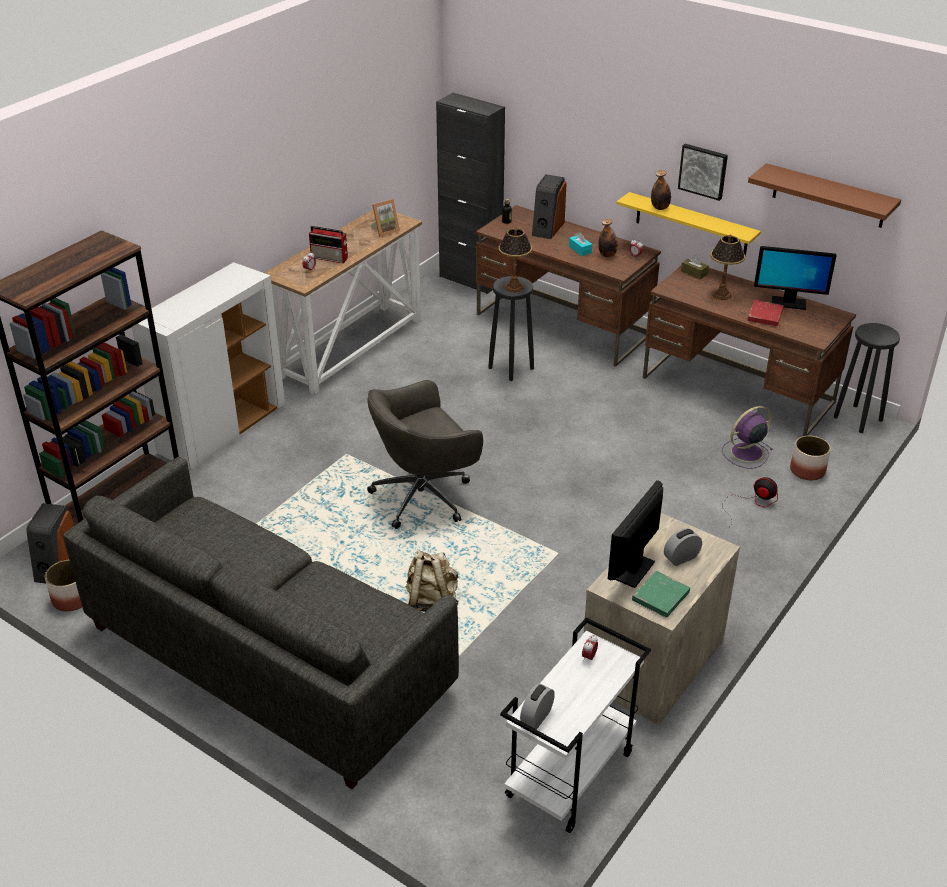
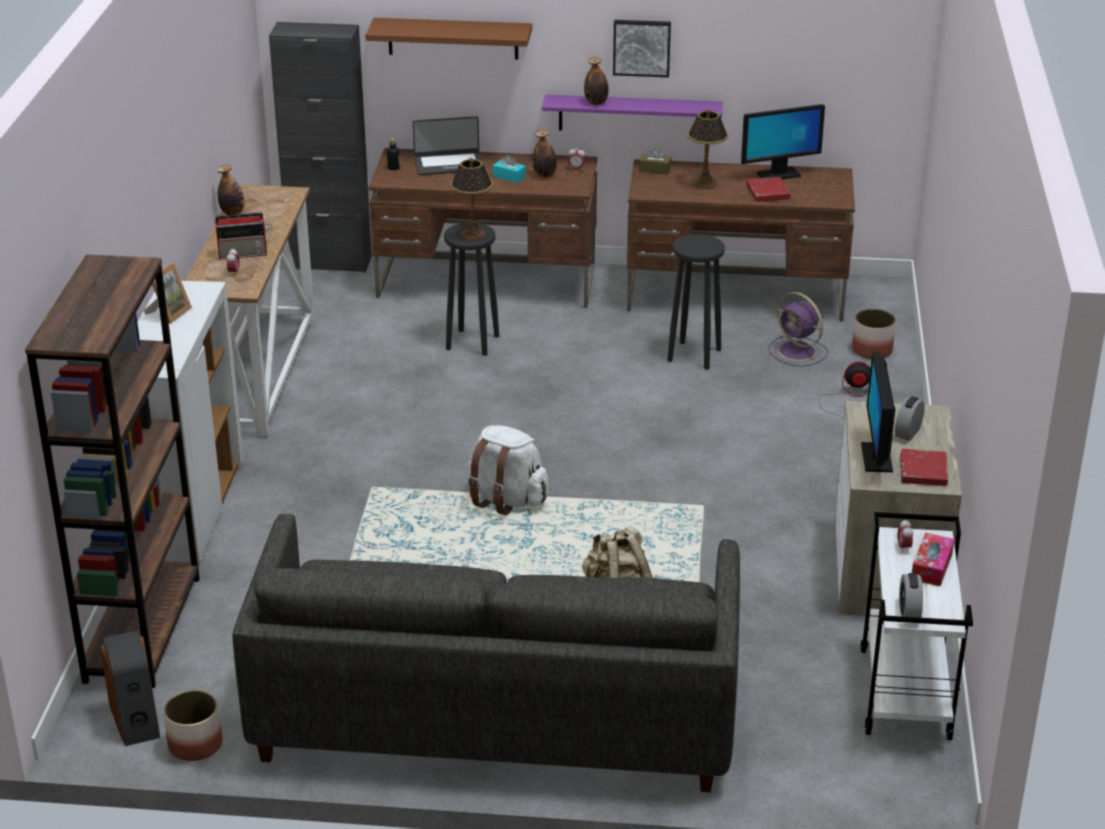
camera: 30 degrees left, 5 degrees down
(354, 226) = (232, 213): none -> bottle
(385, 231) = (277, 208): picture frame -> picture frame (169, 313)
(424, 496) = (506, 499): grey office chair -> white backpack
(547, 228) = (448, 164): speaker -> laptop
(595, 684) = (931, 566): none -> tissue box
(660, 597) = (923, 471): green book -> red book
(691, 224) = (633, 115): yellow shelf -> purple shelf
(745, 453) = (798, 352): purple fan -> purple fan turned 75 degrees counterclockwise
(829, 196) = (800, 42): brown shelf -> brown shelf (453, 38)
(857, 418) = (874, 287): black stool -> black stool (693, 355)

